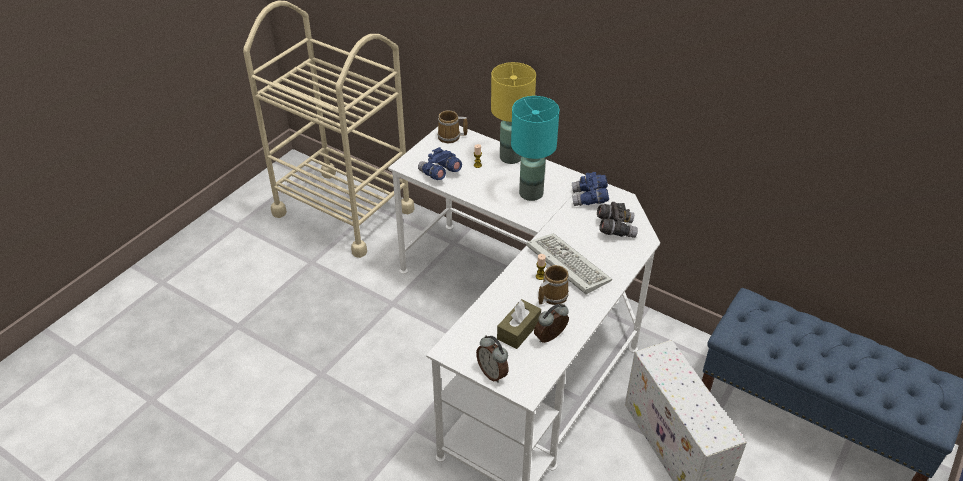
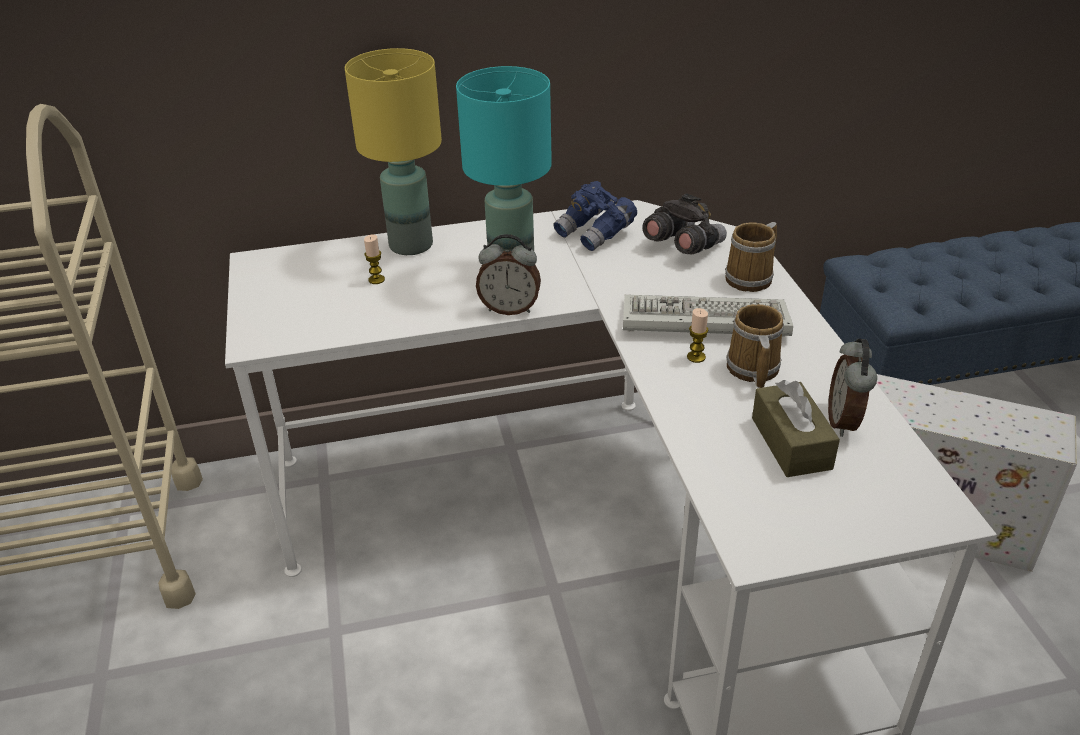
camera: 45 degrees left, 5 degrees down
(439, 174) = (332, 322): blue binoculars -> none
(450, 137) = (275, 268): mug -> mug (752, 278)
(493, 373) = (864, 528): alarm clock -> alarm clock (510, 308)

